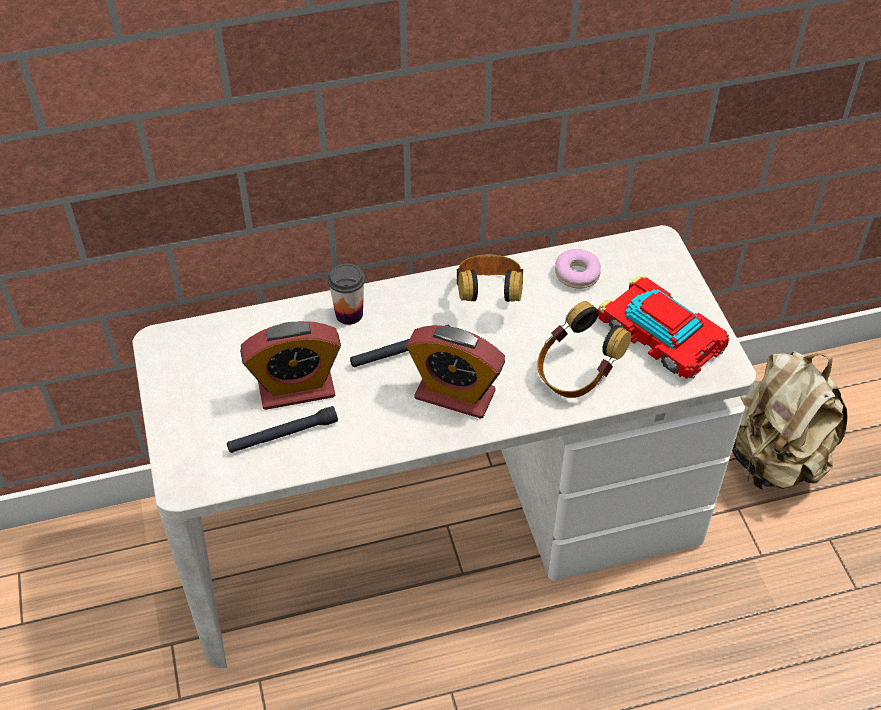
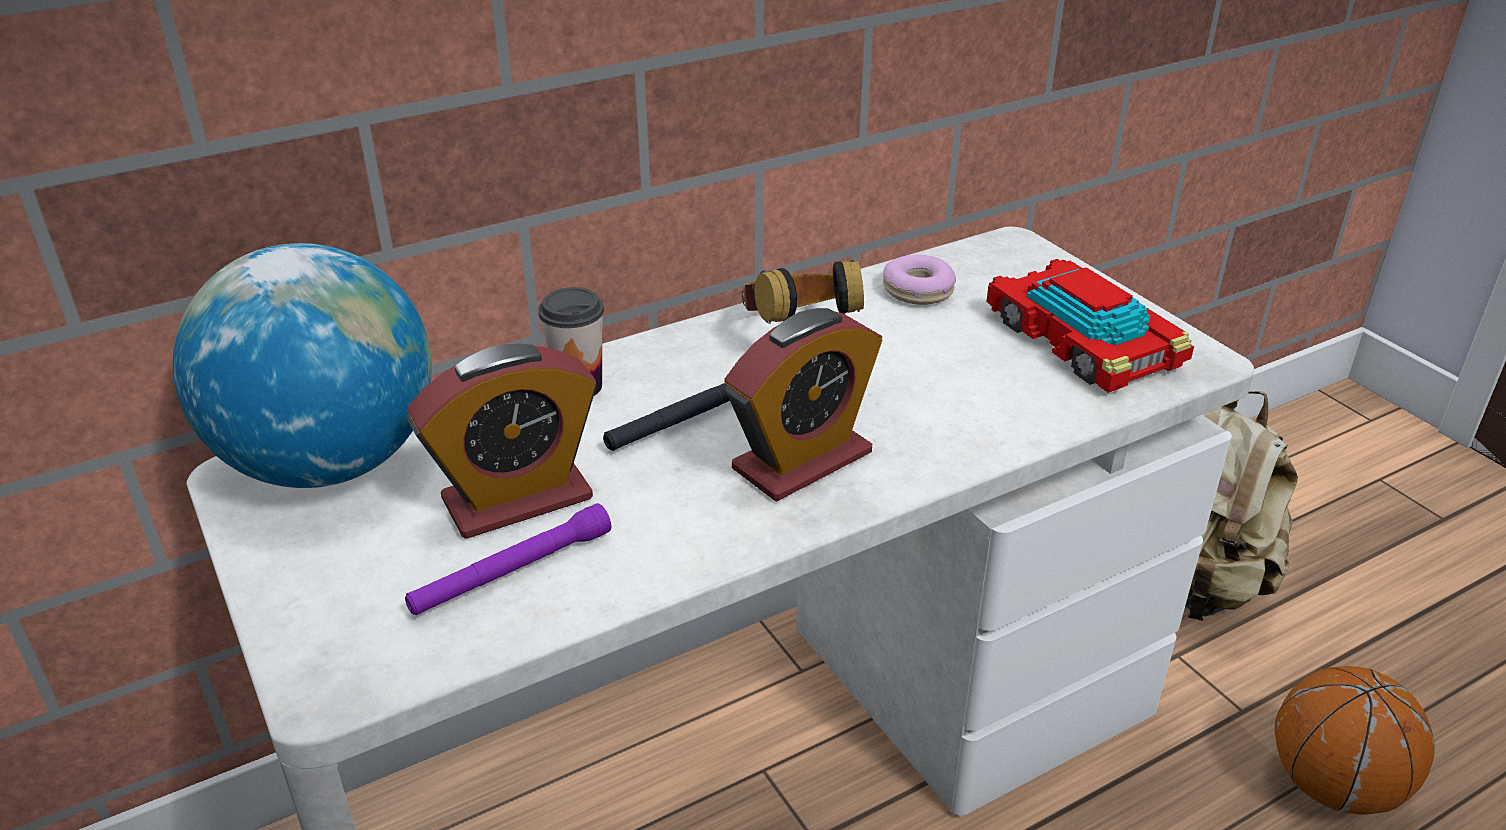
camera: 15 degrees left, 15 degrees down
(205, 344) = (329, 463): none -> globe
(283, 435) = (512, 572): black flashlight -> purple flashlight
(454, 395) = (802, 461): alarm clock -> alarm clock turned 45 degrees counterclockwise
(576, 374) = (985, 403): headphones -> none
(660, 336) = (1082, 339): toy car -> toy car turned 150 degrees counterclockwise
(792, 615) = (1333, 786): none -> basketball

